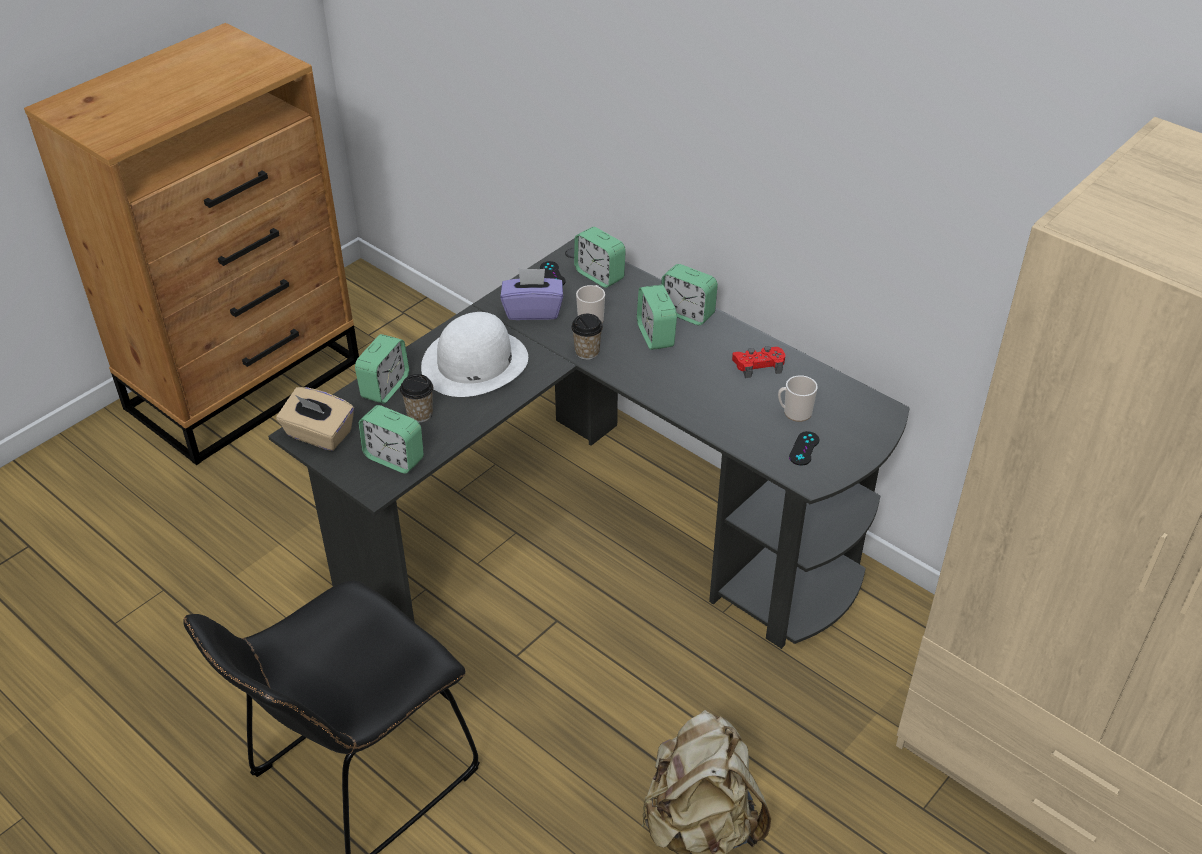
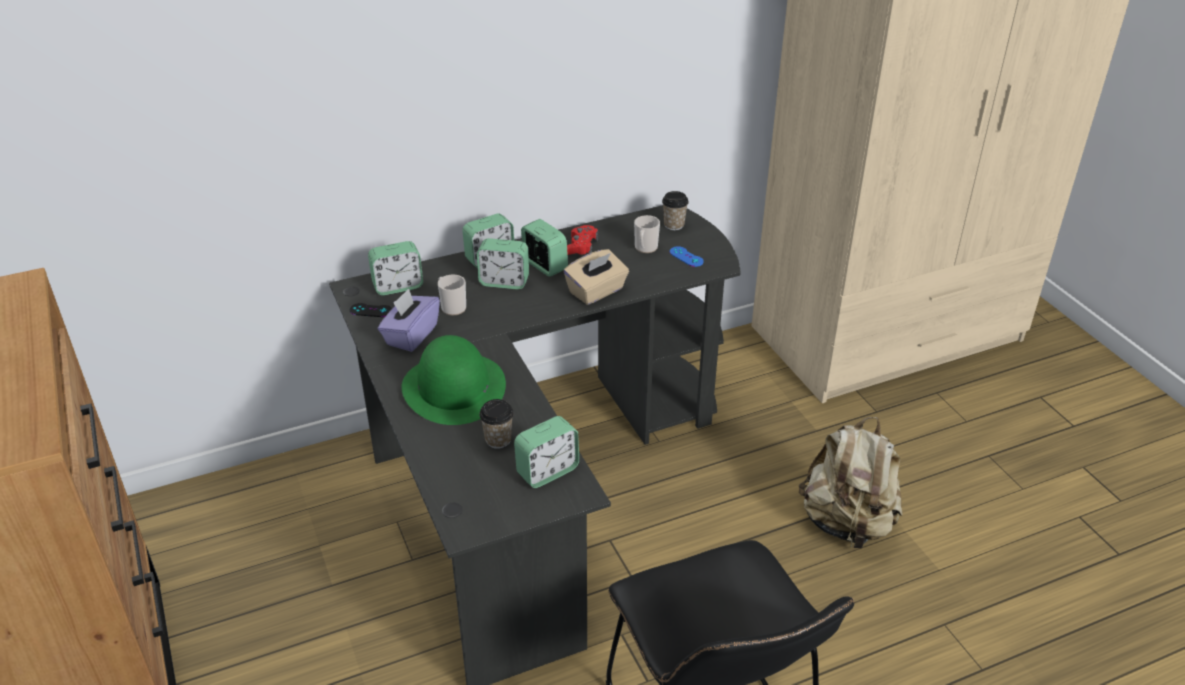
camera: 65 degrees left, 5 degrees down
(318, 435) = (477, 515): beige tissue box -> beige tissue box (596, 291)
(385, 387) = (442, 453): alarm clock -> alarm clock (544, 266)
(474, 363) = (454, 388): white hat -> green hat
(587, 352) = (494, 322): cup -> cup (674, 225)
(804, 448) = (686, 257): black game controller -> blue game controller

